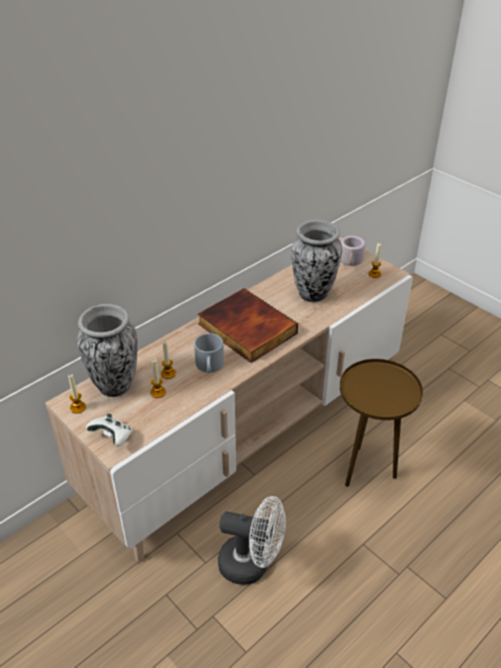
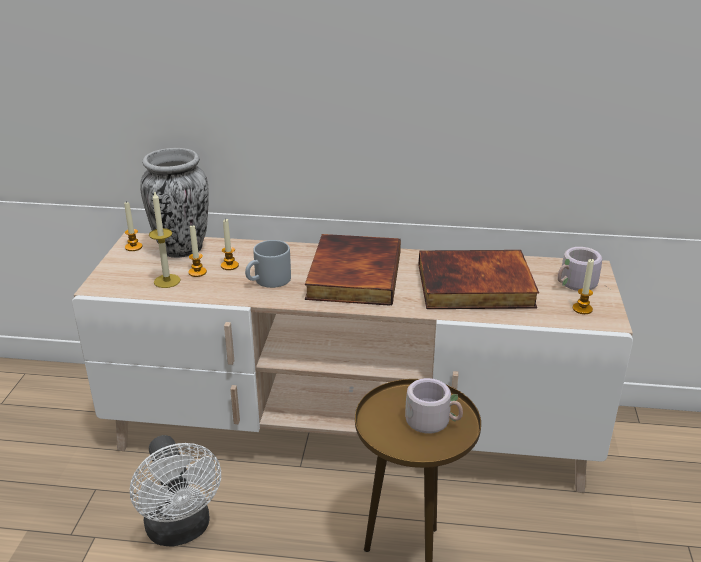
camera: 50 degrees right, 10 degrees down
(113, 437) = (114, 278): white game controller -> none
(151, 412) = (167, 281): none -> candle
(313, 294) = (474, 287): vase -> book
(385, 383) = (433, 421): none -> grey mug

